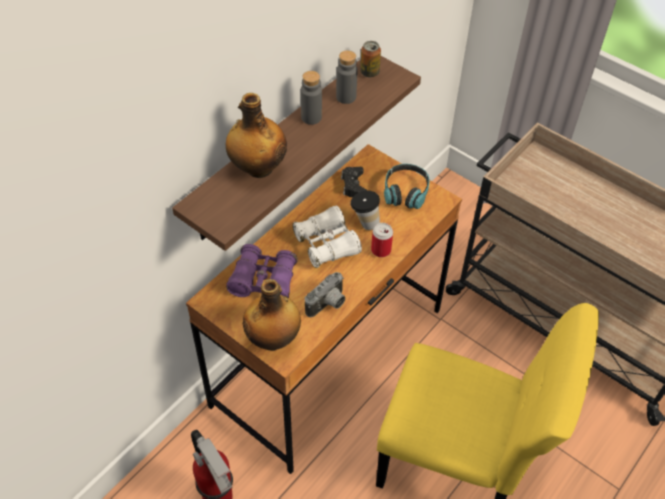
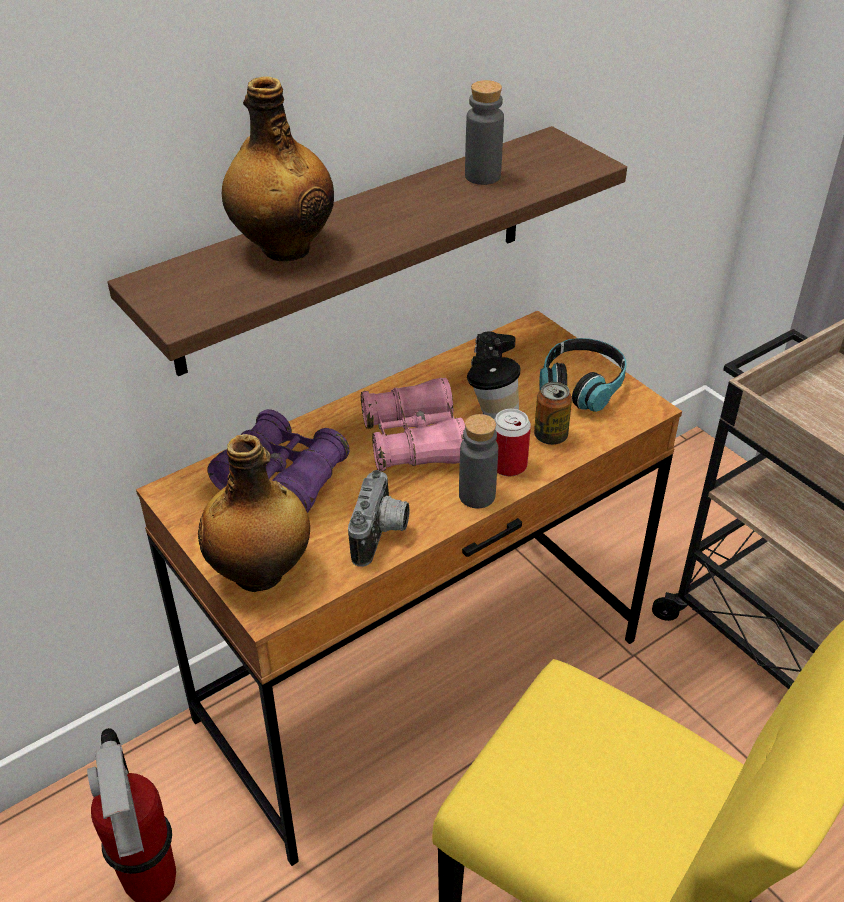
camera: 15 degrees right, 10 degrees down
(311, 117) = (410, 194): grey bottle -> grey bottle (477, 496)
(326, 244) = (414, 441): white binoculars -> pink binoculars
(328, 305) = (382, 535): camera -> camera turned 45 degrees counterclockwise
(369, 72) = (537, 151): can -> can (550, 436)

